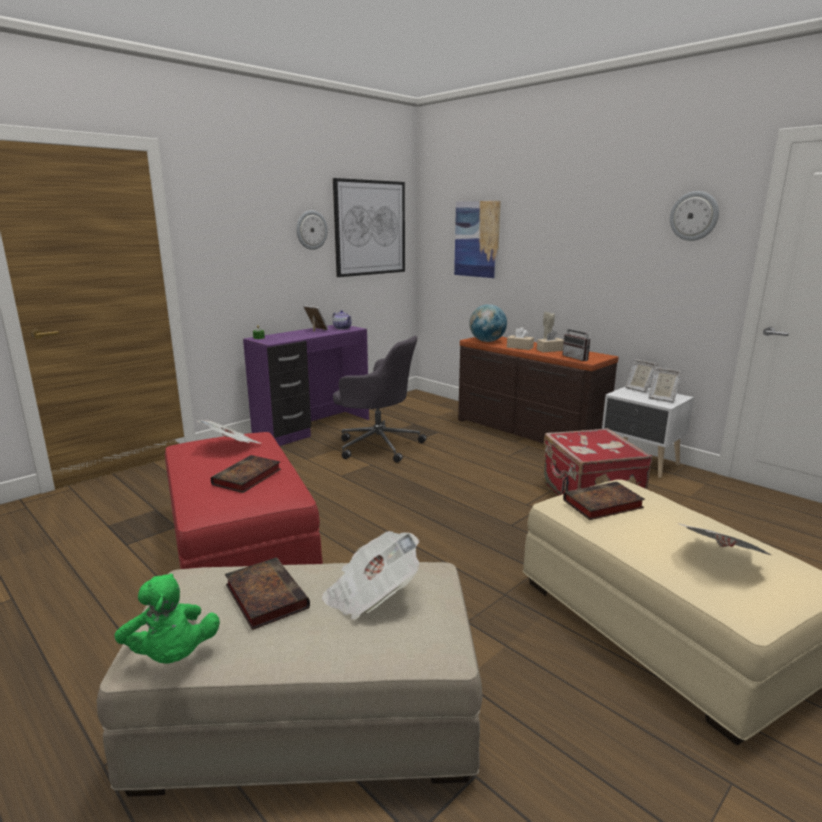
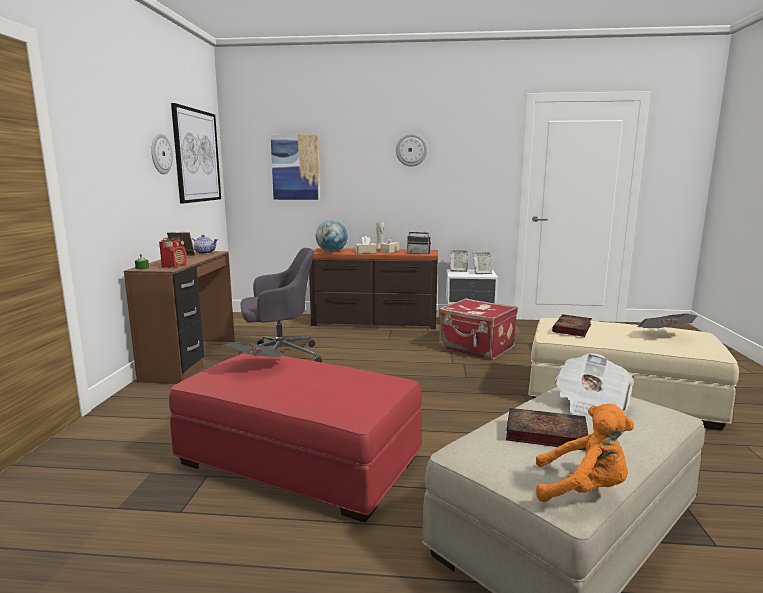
camera: 40 degrees left, 5 degrees down
(172, 656) = (583, 490): green plush toy -> orange plush toy
(246, 478) = (335, 380): book -> none
(283, 339) = (174, 266): none -> radio
(313, 428) = (192, 360): purple desk -> brown desk
(694, 216) = (480, 147): wall clock -> wall clock (411, 150)

